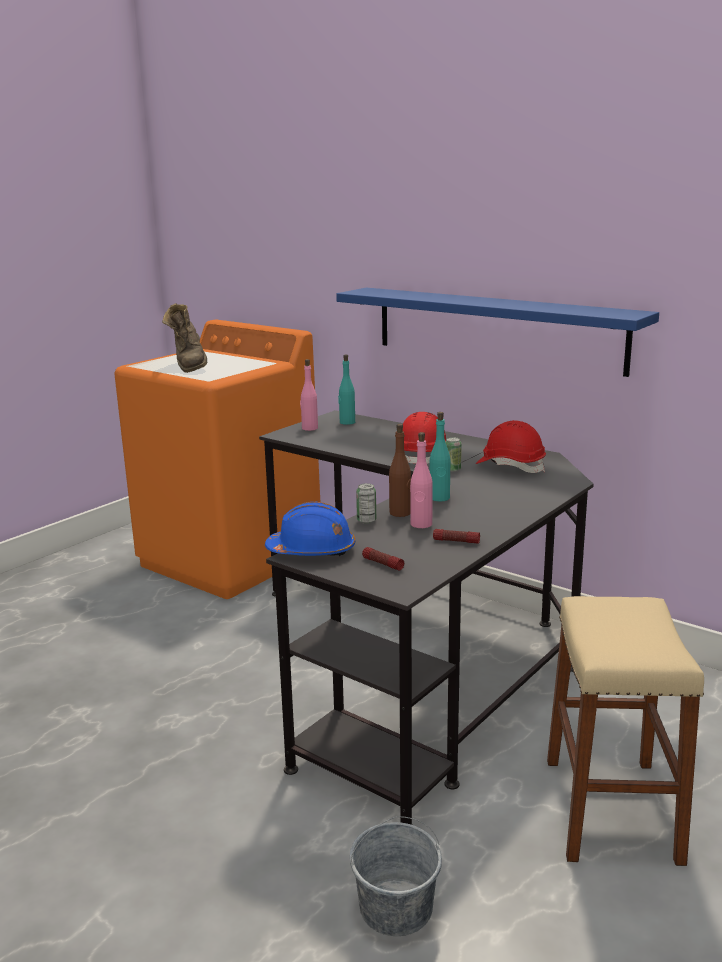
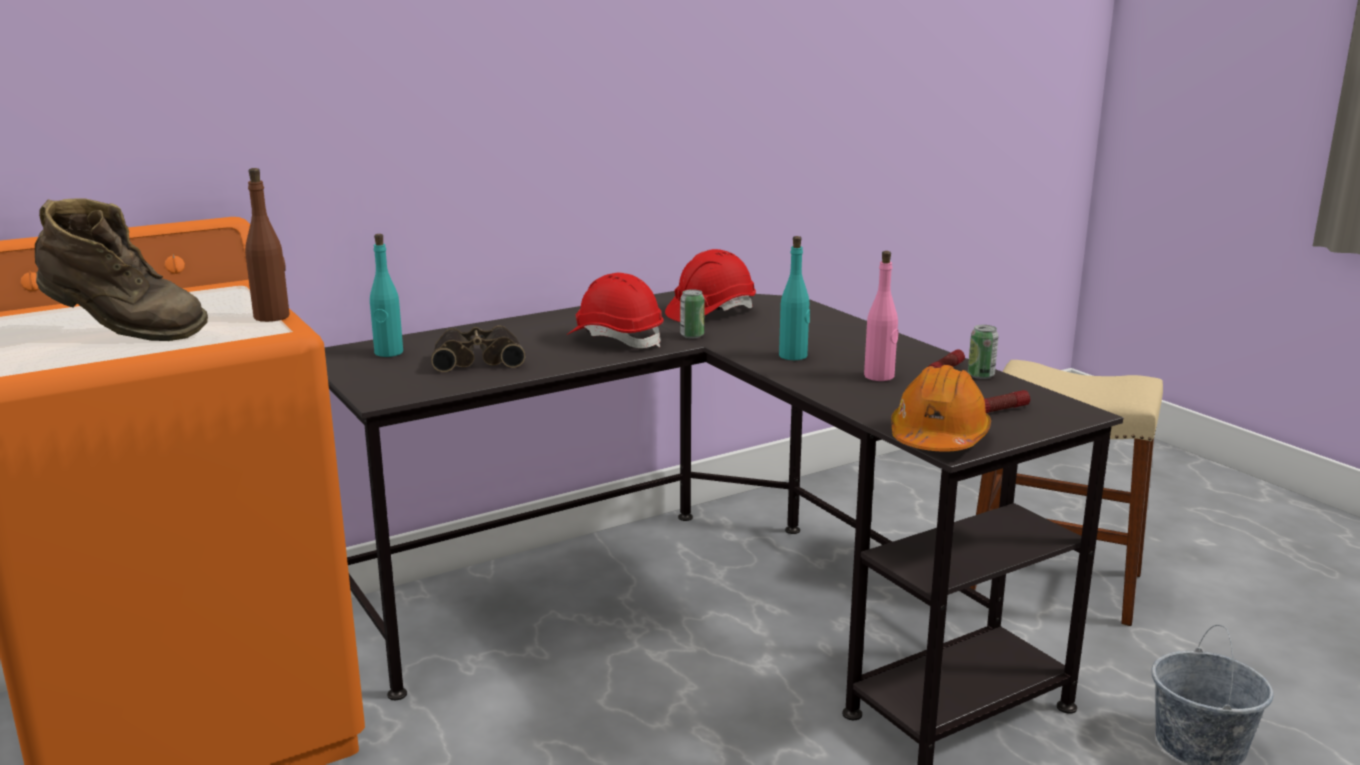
camera: 70 degrees left, 0 degrees up
(309, 428) = (379, 376): pink bottle -> none
(312, 551) = (938, 438): blue hard hat -> orange hard hat
(354, 438) = (478, 359): none -> binoculars
(366, 520) = (846, 398): can -> can (981, 375)
(400, 513) = (832, 380): brown bottle -> brown bottle (272, 317)
(496, 329) = (579, 145): blue shelf -> none

